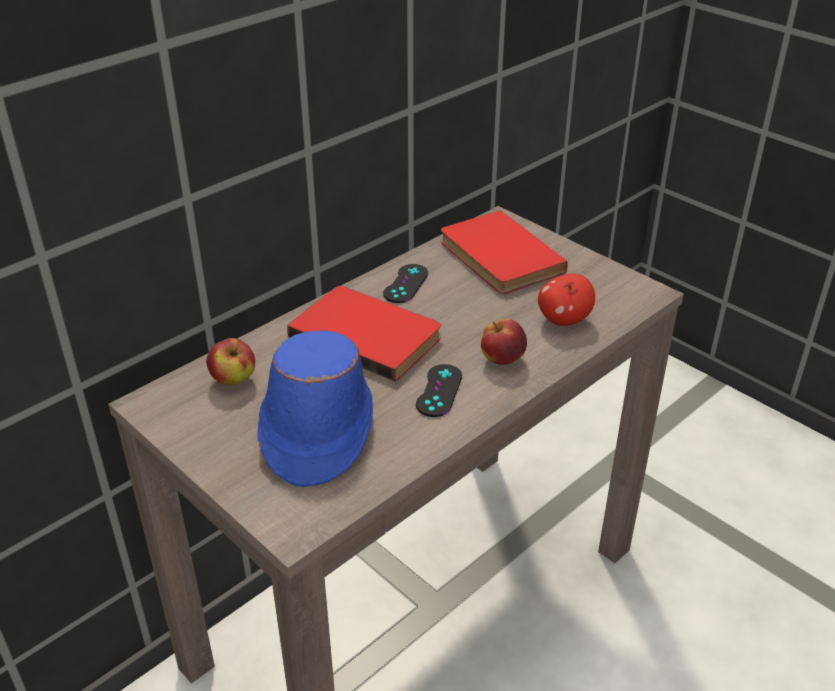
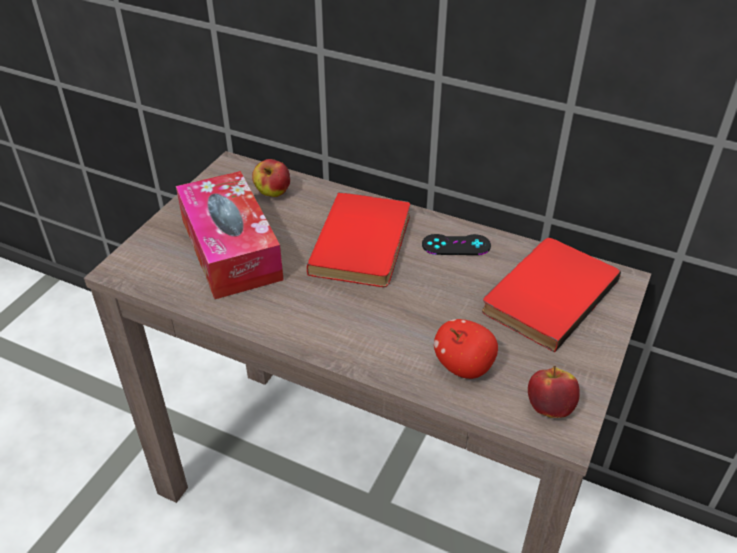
camera: 70 degrees right, 5 degrees up
(315, 429) = (230, 249): blue hat -> tissue box
(439, 390) = (307, 304): black game controller -> none
(502, 359) = (372, 334): apple -> apple (549, 408)

